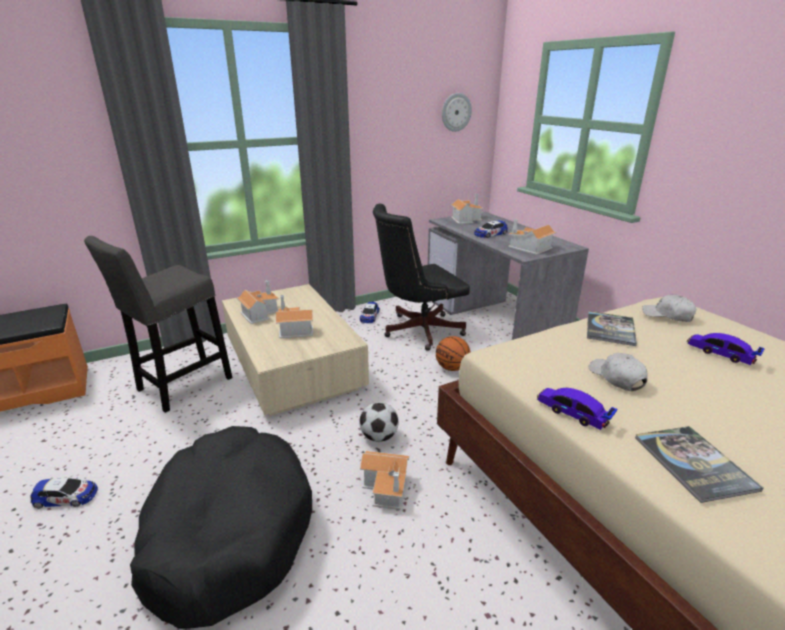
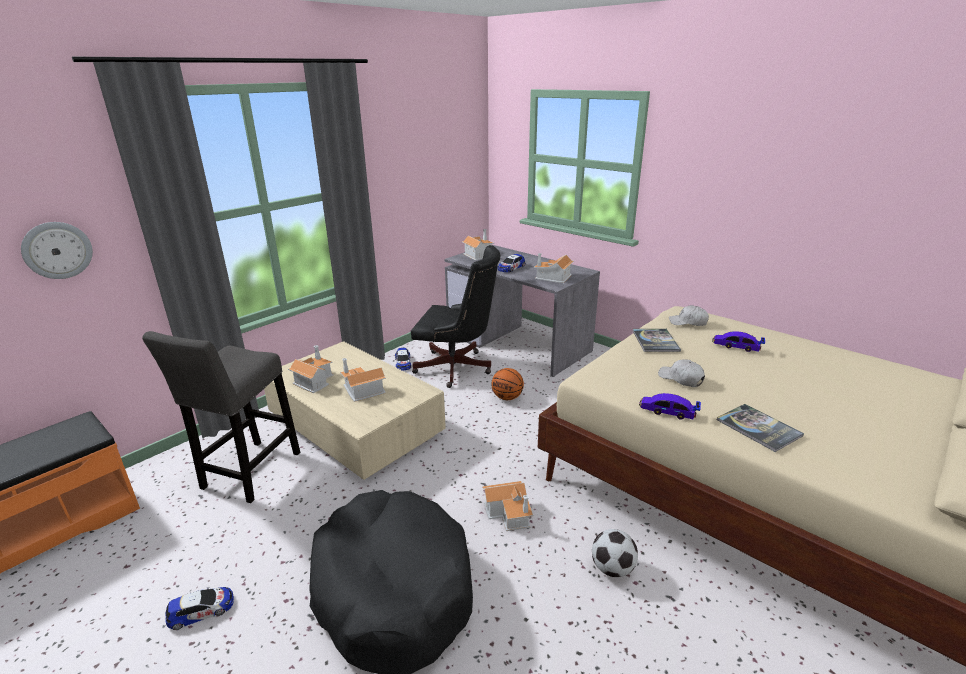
camera: 20 degrees left, 0 degrees up
(379, 437) = (478, 473): football -> football (612, 568)
(417, 331) = (457, 369): black office chair -> black office chair turned 120 degrees counterclockwise
(456, 112) = (454, 153): wall clock -> wall clock (57, 250)

